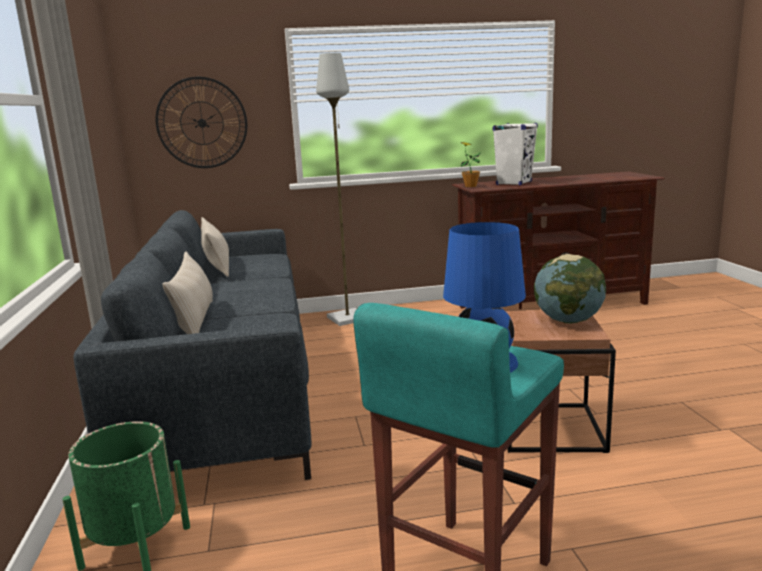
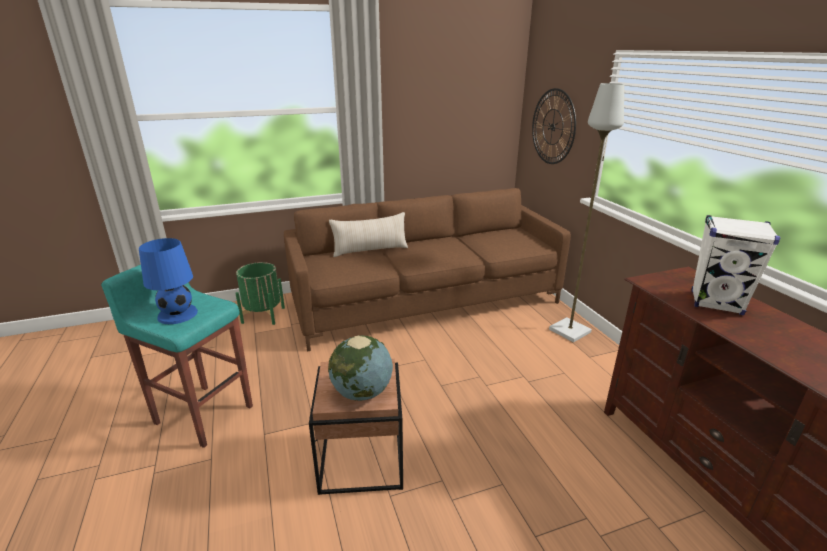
camera: 80 degrees right, 10 degrees up
(217, 266) = (492, 235): beige pillow -> none
(227, 383) = (426, 302): grey sofa -> brown sofa
(470, 186) = (666, 276): potted plant -> none

